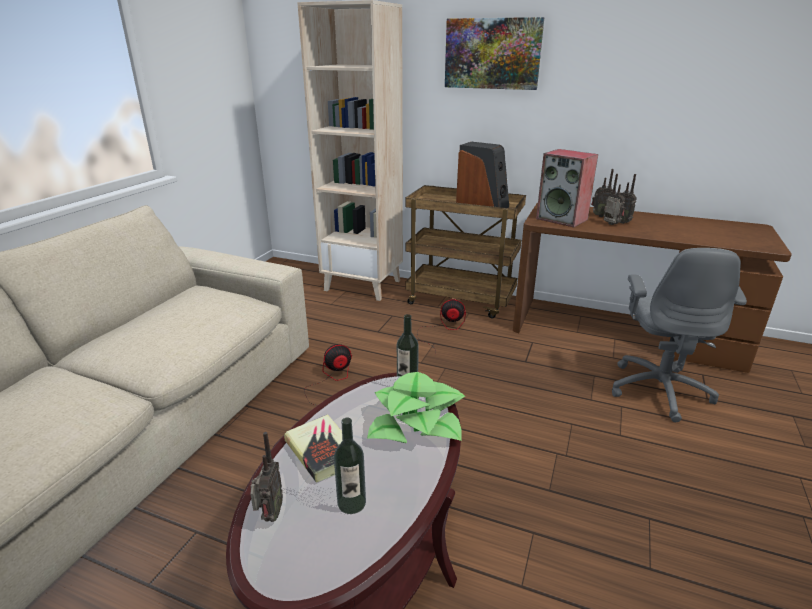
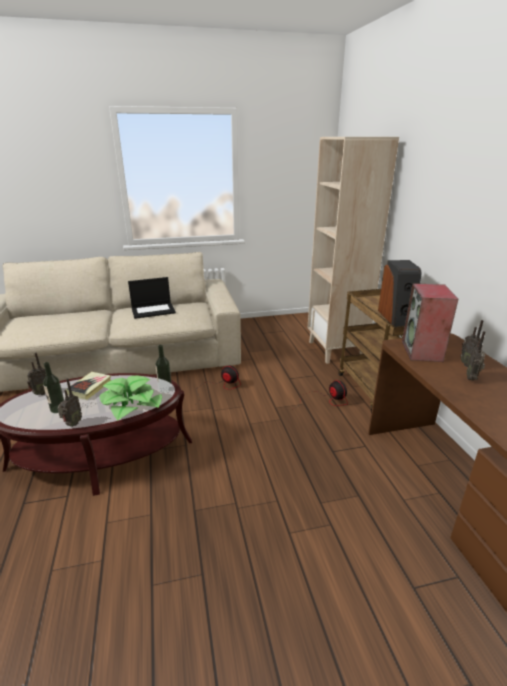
camera: 55 degrees right, 0 degrees up
(158, 323) = (153, 310): none -> laptop
(492, 54) = (446, 184): picture -> none
(610, 225) = (451, 374): radio -> radio (72, 424)
(659, 389) = (386, 545): grey office chair -> none

